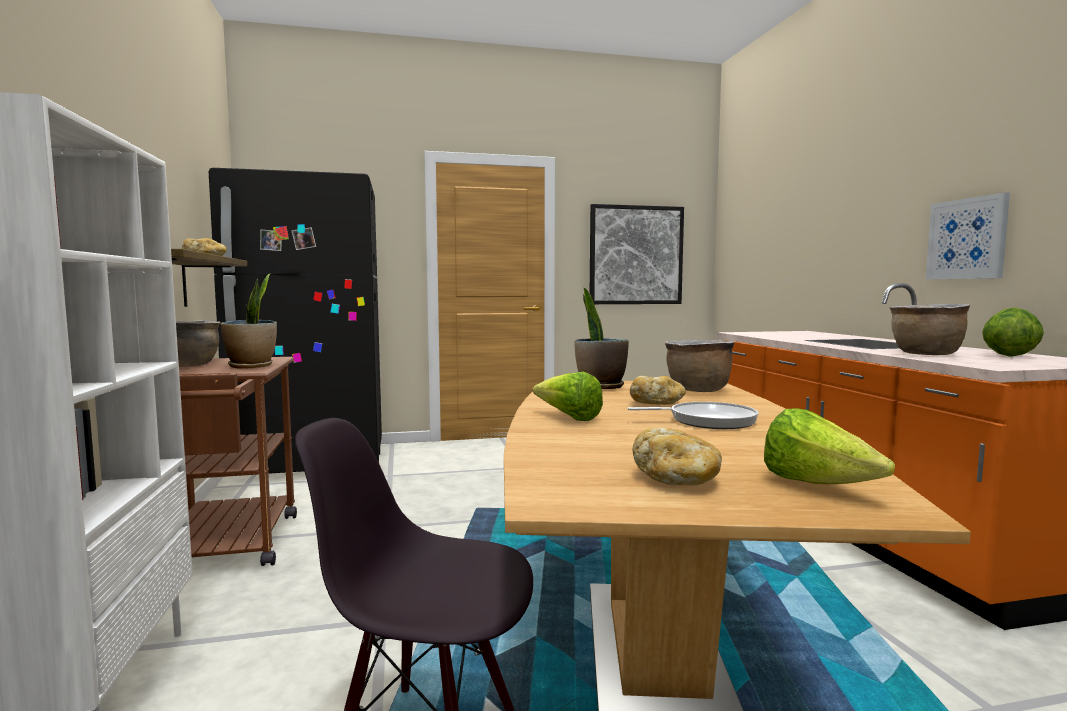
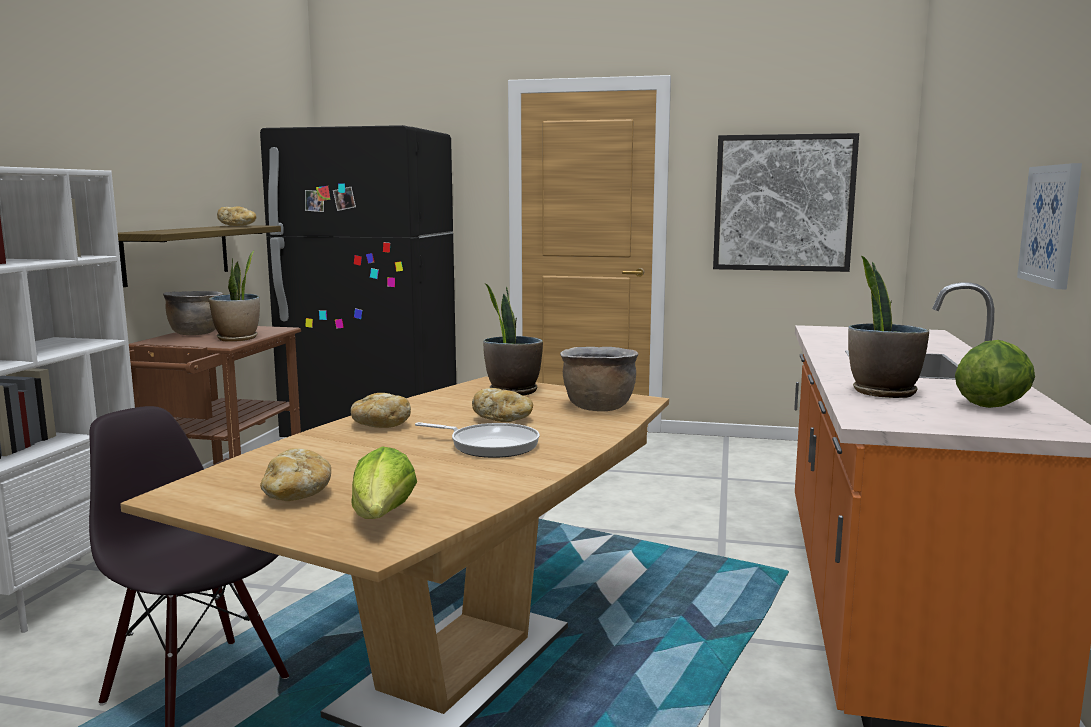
camera: 25 degrees right, 5 degrees up
(569, 418) = (379, 425): lettuce -> bread
(926, 354) = (882, 392): brown cooking pot -> potted plant

